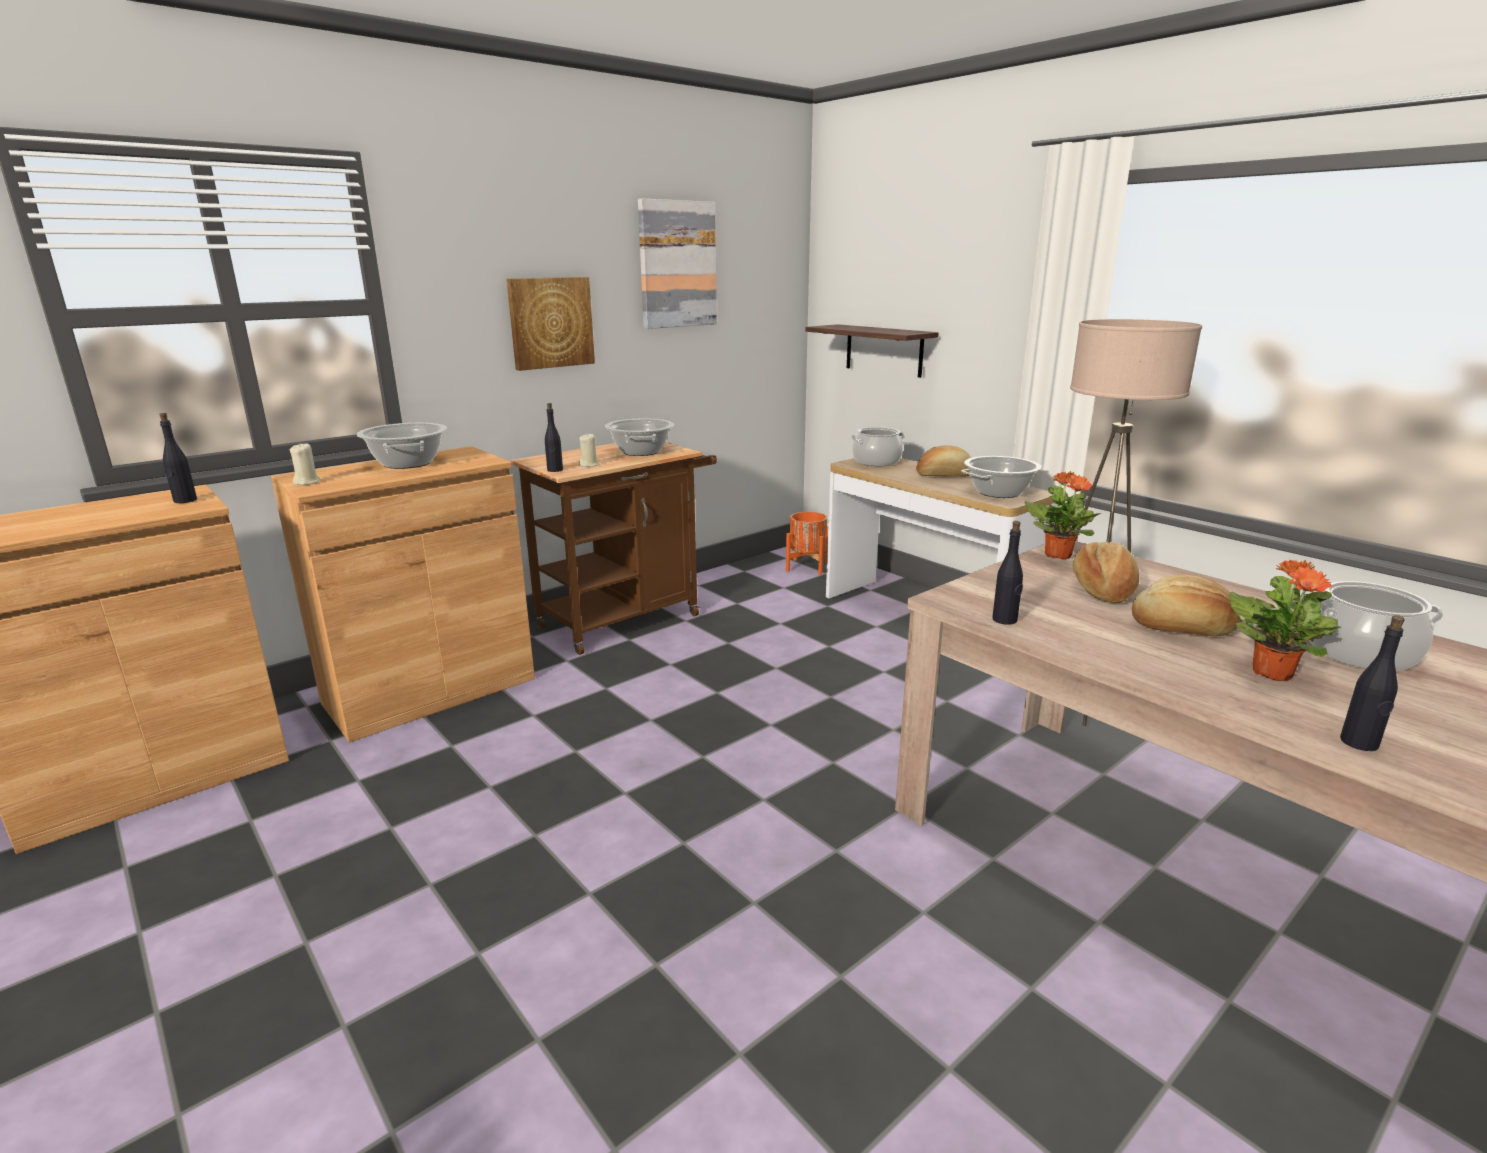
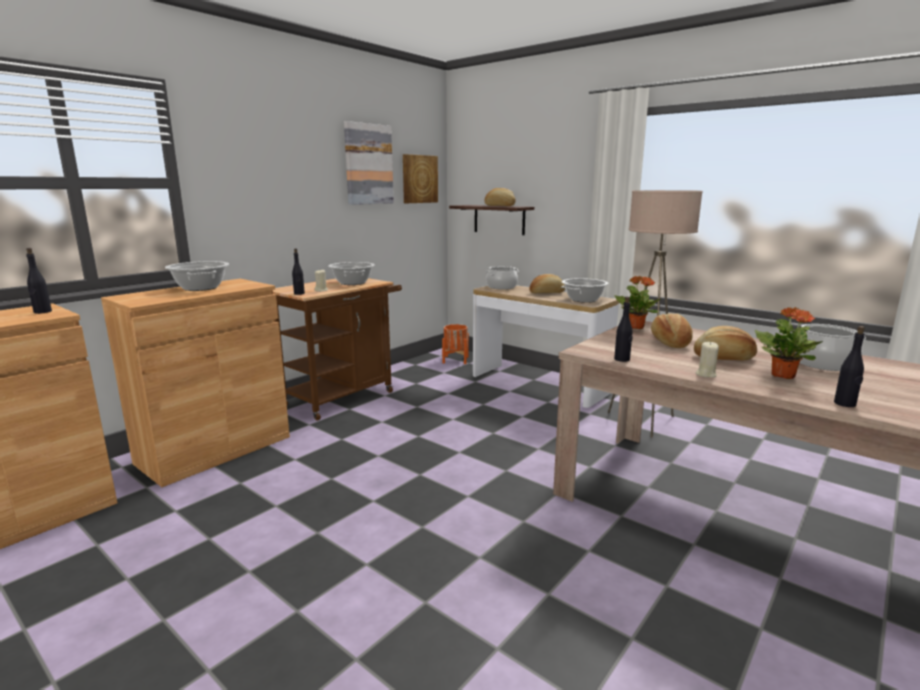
camera: 10 degrees left, 5 degrees down
(307, 482) = (132, 299): beige candle -> beige candle (705, 374)
(550, 322) = (289, 198): picture -> picture (419, 179)
(883, 329) = (500, 206): none -> bread

